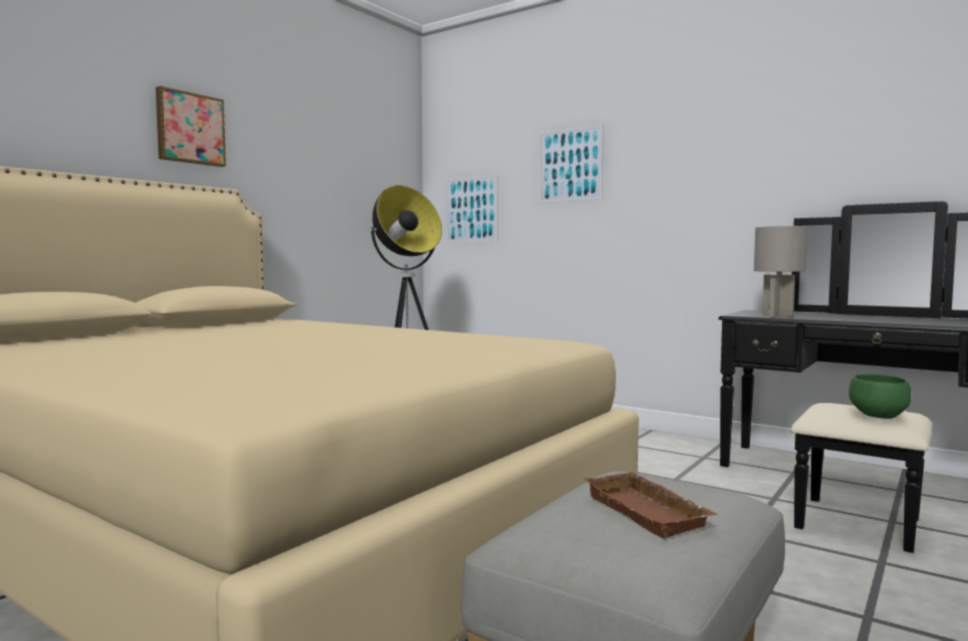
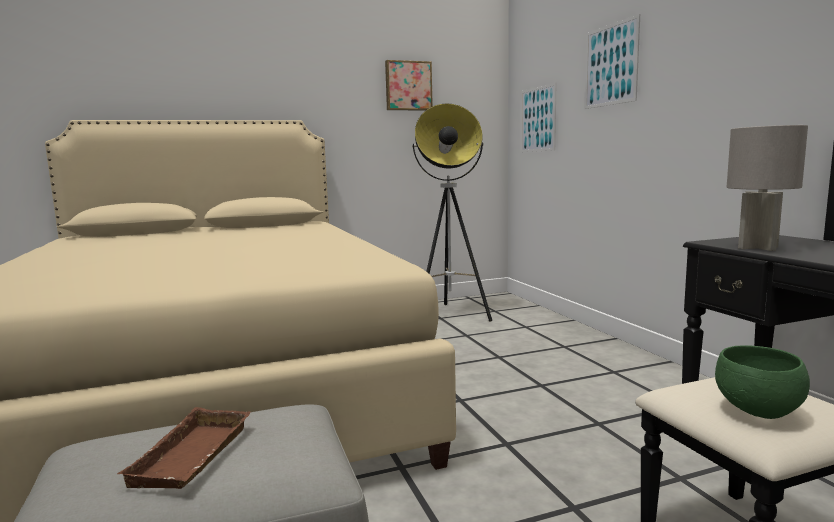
camera: 35 degrees right, 5 degrees up
(189, 128) = (268, 76): picture -> picture (408, 86)

